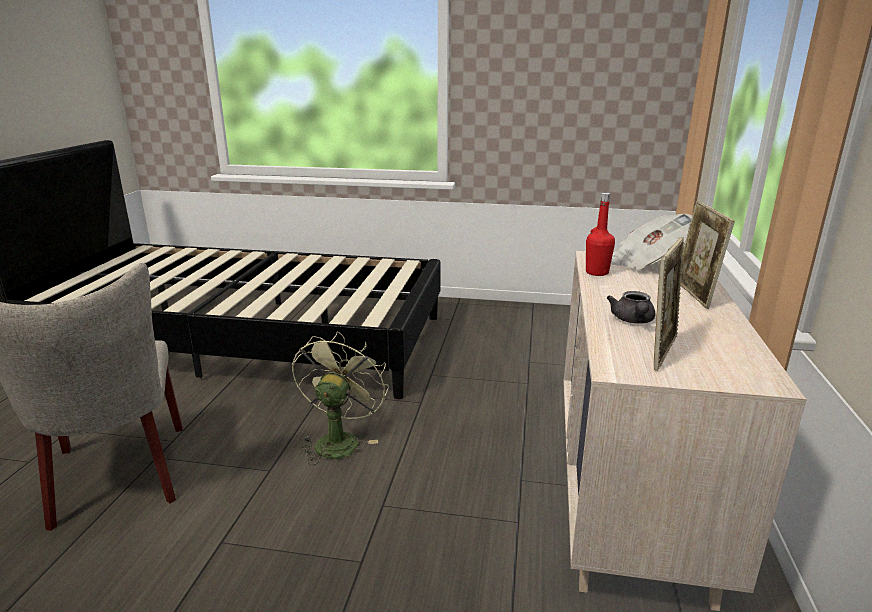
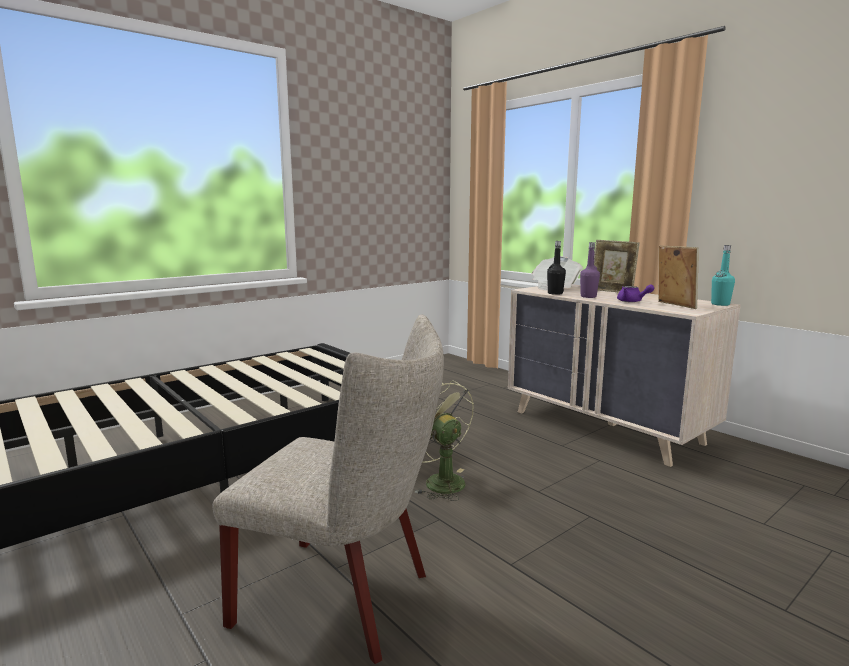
camera: 50 degrees left, 10 degrees down
(597, 272) = (555, 293): red bottle -> black bottle
(613, 291) = (588, 296): none -> purple bottle
(632, 321) = (632, 301): grey teapot -> purple teapot
(758, 382) = (720, 304): none -> turquoise bottle

